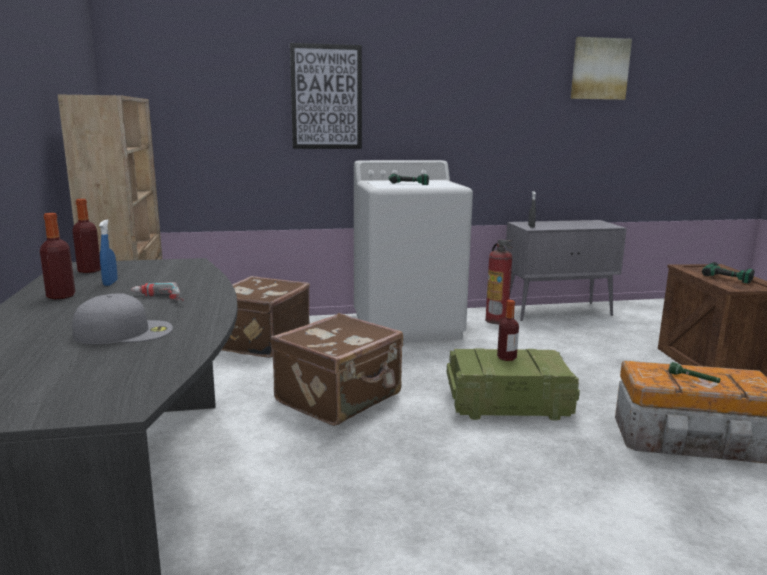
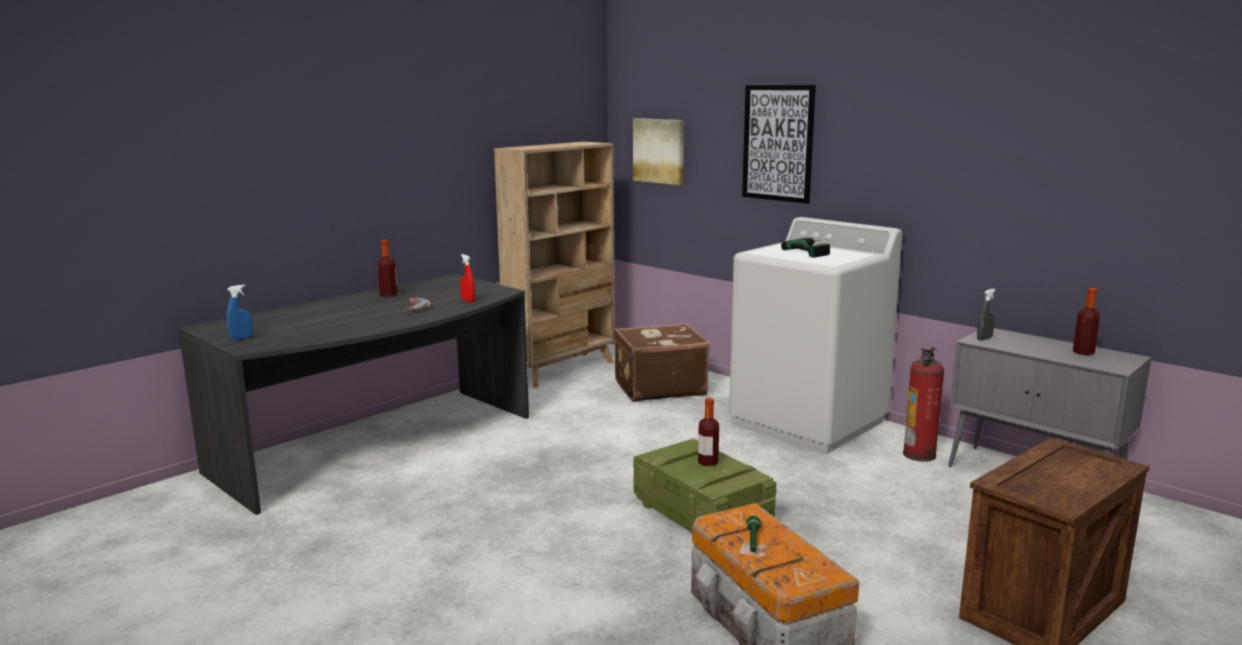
camera: 55 degrees right, 0 degrees up
(89, 270) = (447, 283): bottle -> bottle (1083, 352)
(110, 283) = (428, 293): blue spray bottle -> blue spray bottle (241, 338)
(125, 332) = (344, 321): grey cap -> none
(189, 277) = (468, 301): none -> red spray bottle
(340, 398) = (603, 448): brown suitcase -> none
(599, 69) = (1161, 111): picture -> picture (659, 151)
(728, 275) = (1076, 475): power drill -> none

